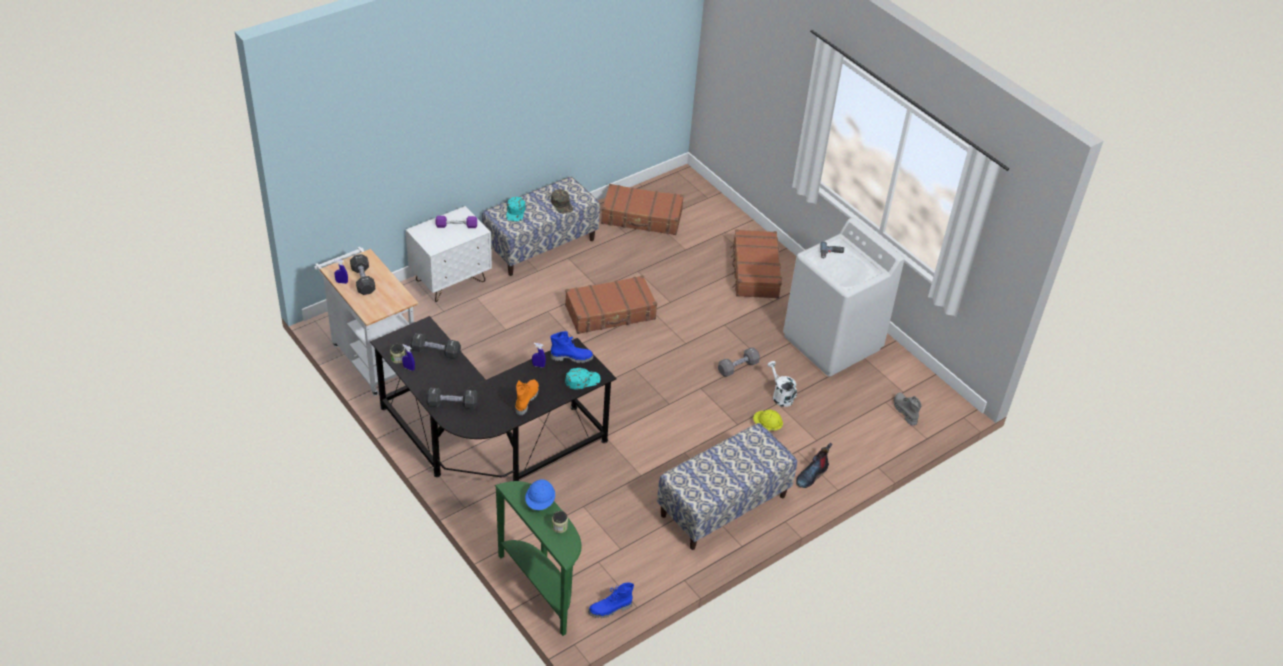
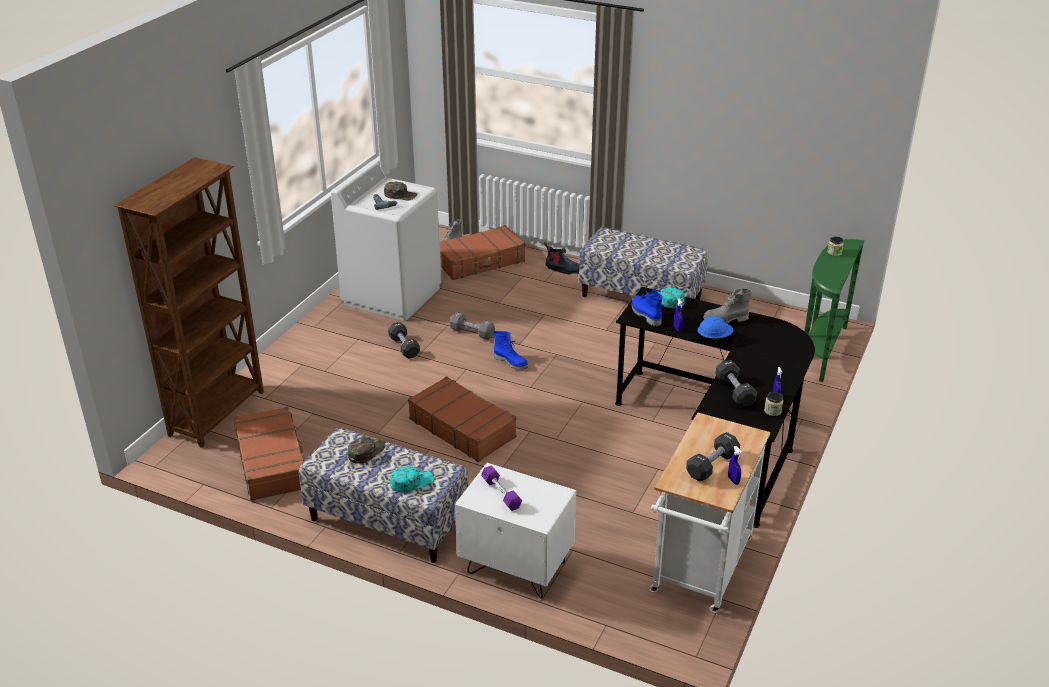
camera: 115 degrees left, 10 degrees down
(452, 404) = (783, 355): black dumbbell -> black dumbbell (404, 347)
(526, 400) = (726, 320): orange boot -> grey boot
(540, 502) = (825, 267): blue hard hat -> blue hard hat (714, 338)
(610, 609) = (797, 315): blue boot -> blue boot (511, 362)
(718, 209) = (218, 413): none -> brown bookcase
(754, 271) = (317, 360): brown suitcase -> brown suitcase (480, 262)
(767, 426) = (531, 300): yellow hard hat -> none
(780, 395) = (487, 303): white watering can -> none
(843, 268) = (400, 195): none -> green cap

